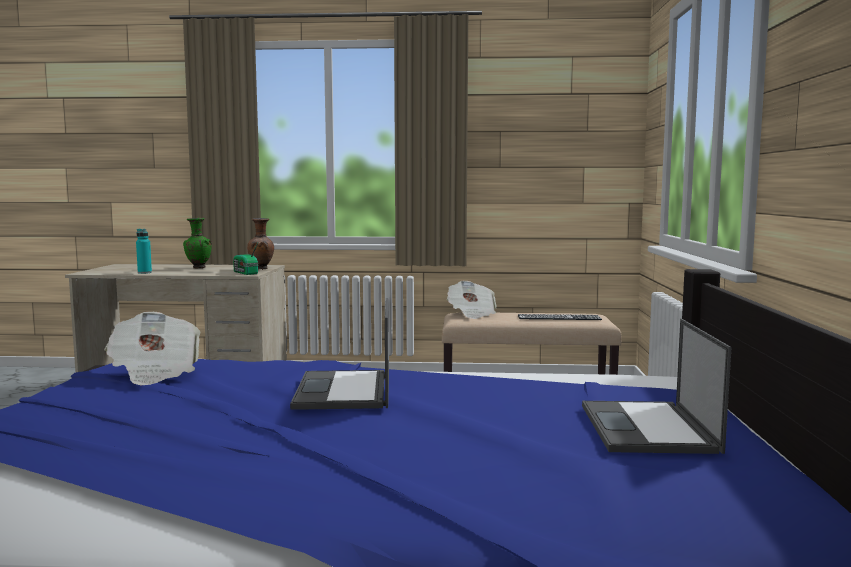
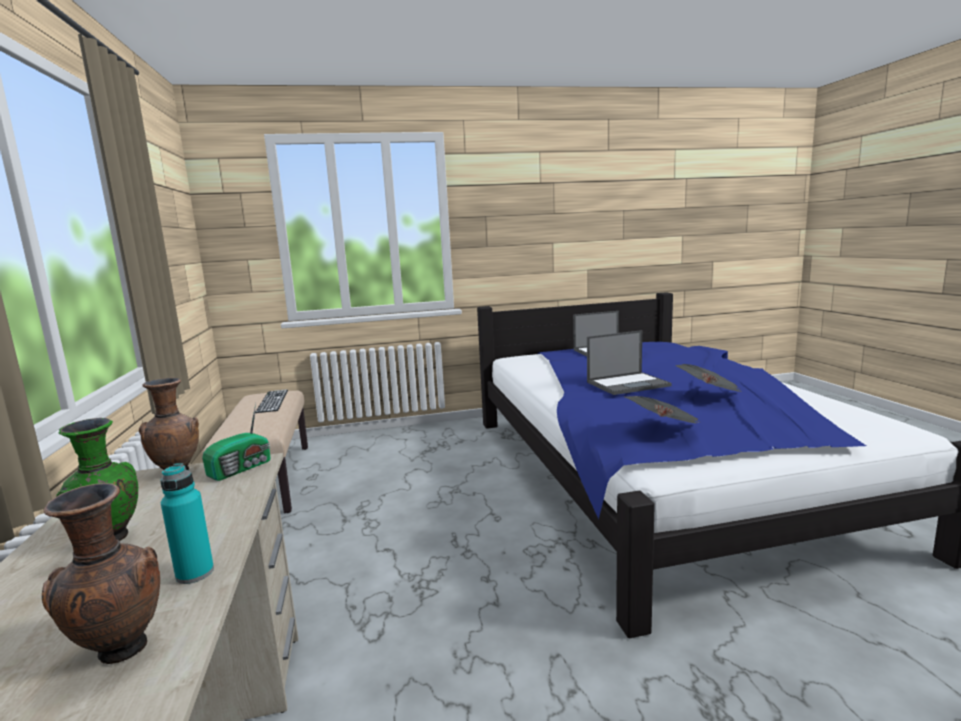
camera: 105 degrees left, 5 degrees up
(112, 271) = (119, 652): none -> brown vase
(471, 314) = (241, 429): newspaper -> newspaper (710, 395)

